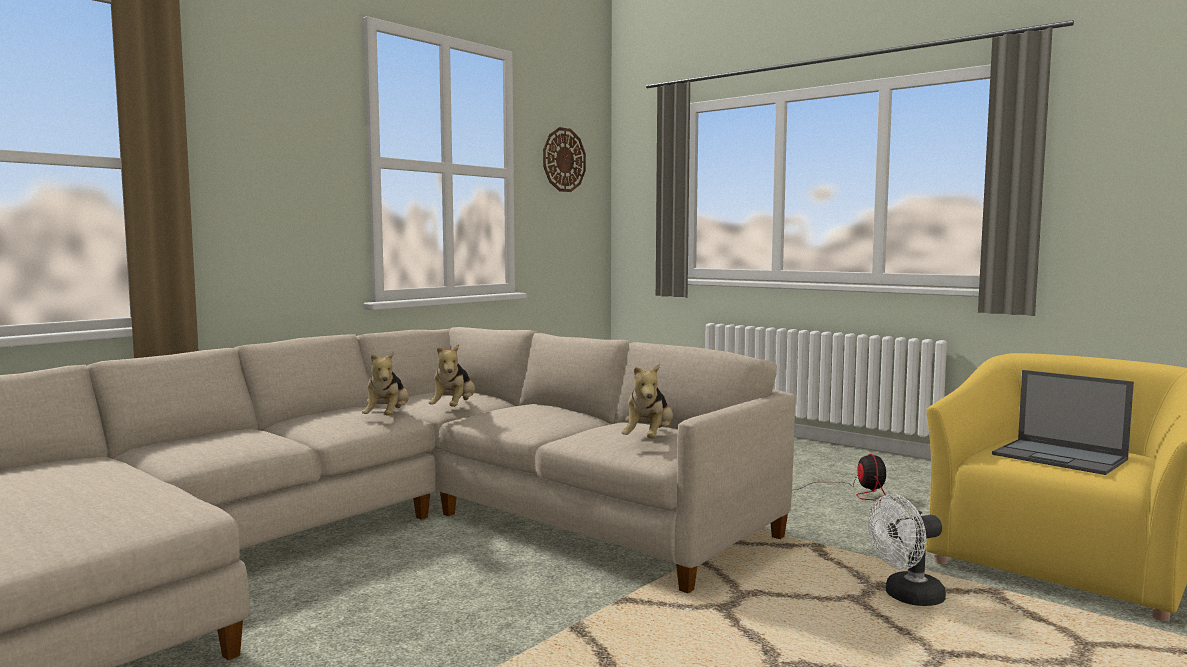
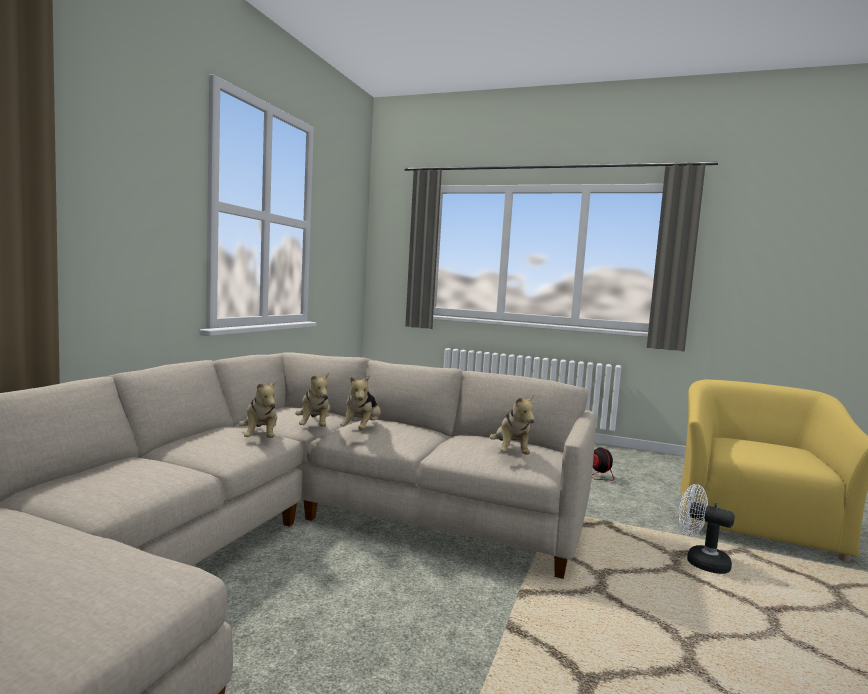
camera: 20 degrees left, 0 degrees up
(500, 412) = (361, 430): none -> plush toy
(563, 160) = (341, 218): wall clock -> none
(907, 597) = (700, 562): white fan -> white fan turned 75 degrees clockwise
(1061, 457) = (769, 453): laptop -> none

